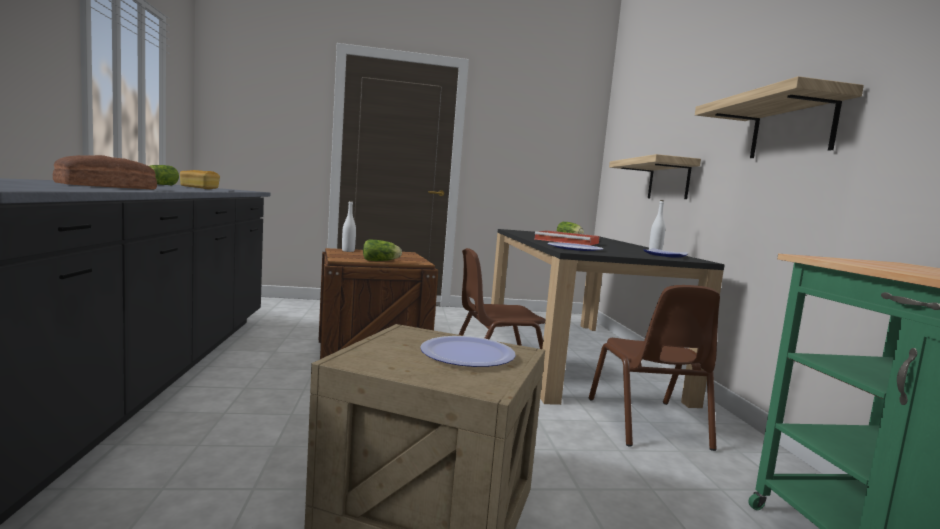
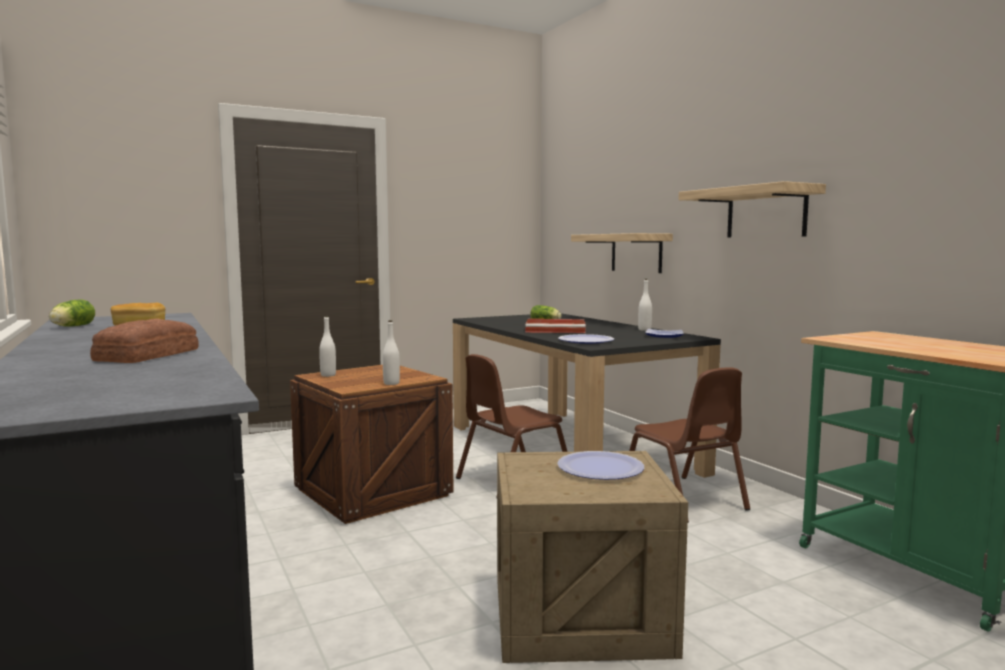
camera: 20 degrees left, 0 degrees up
(381, 261) = (391, 383): lettuce -> white bottle

